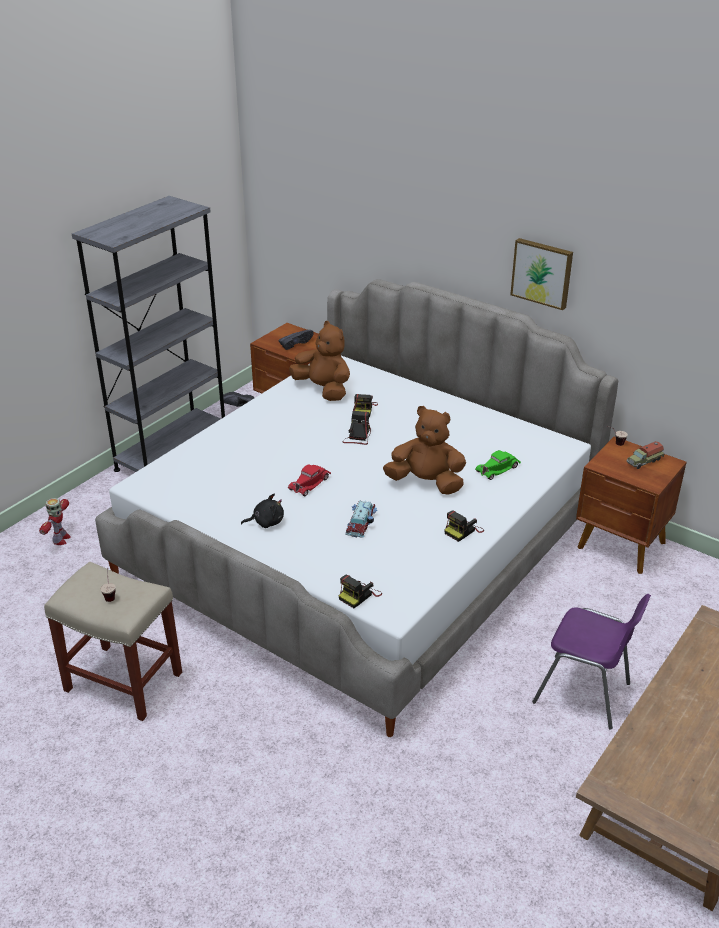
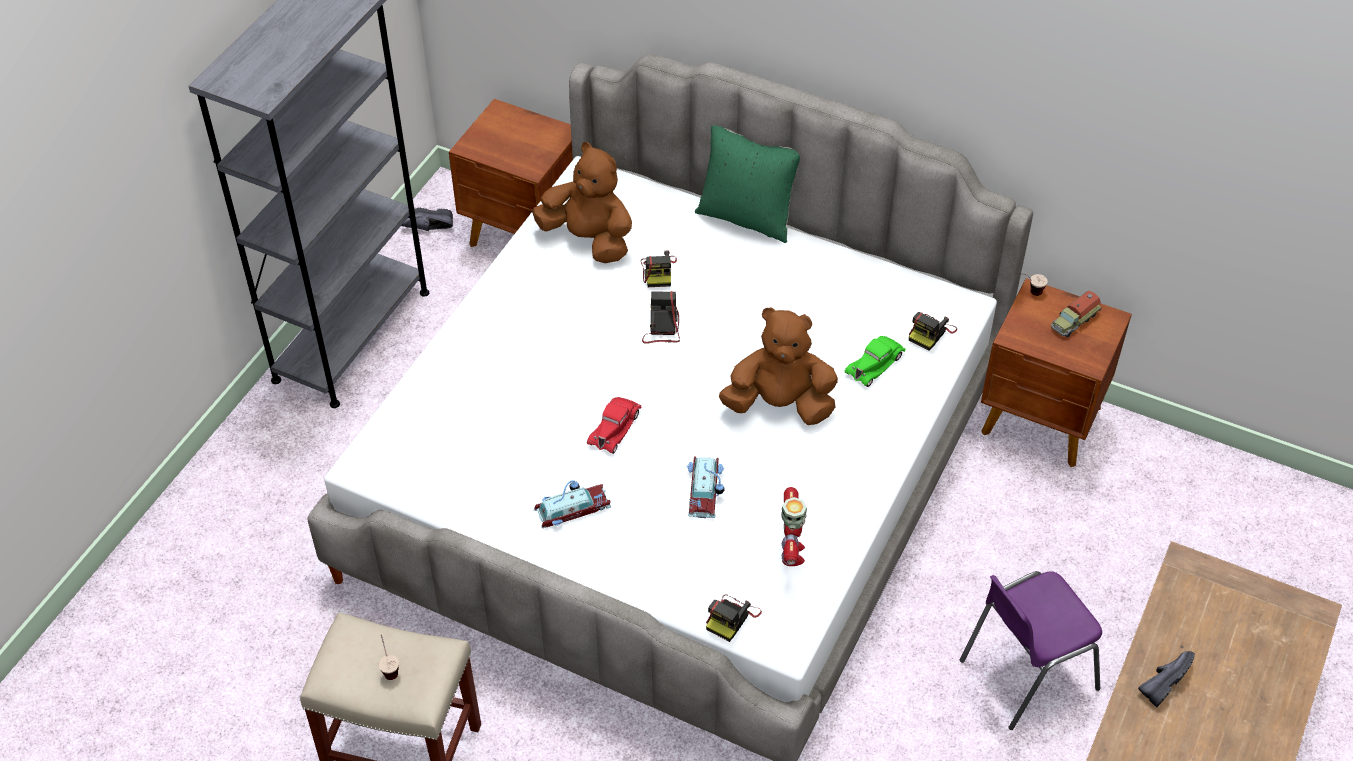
camera: 10 degrees left, 15 degrees up
(61, 539) = (233, 523): toy robot -> toy robot (791, 554)
(266, 522) = (571, 508): black plush toy -> toy car
(295, 343) = (519, 144): black shoe -> black shoe (1163, 681)
(430, 389) = (747, 217): none -> green pillow
(463, 531) = (848, 485): camera -> camera (931, 333)
(542, 273) = (916, 64): picture -> none
(584, 693) = (1024, 674): purple chair -> purple chair turned 135 degrees clockwise

